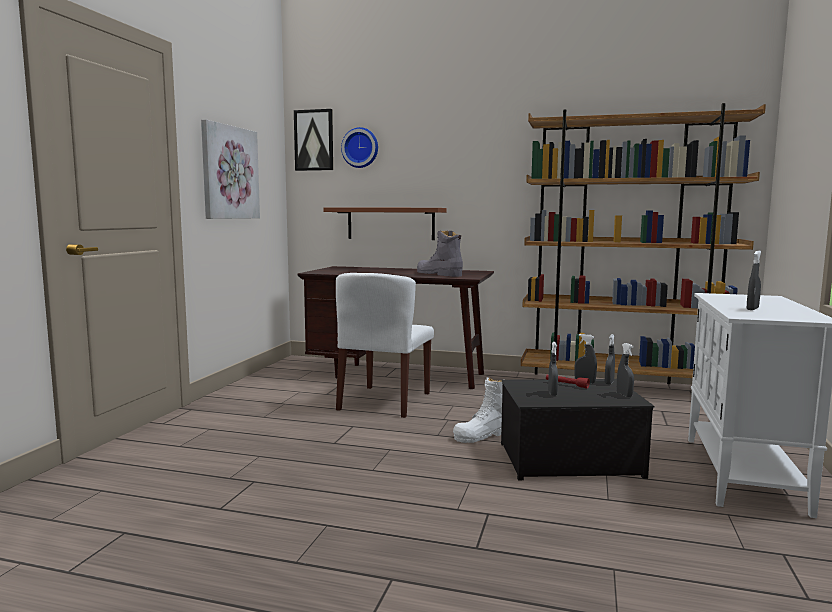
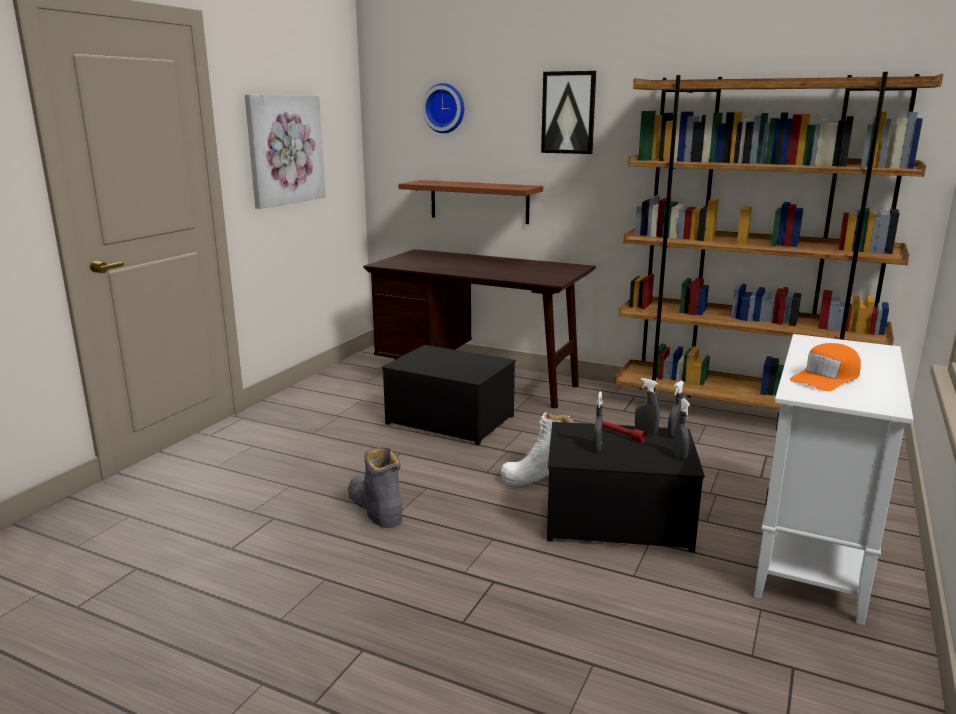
camera: 10 degrees right, 10 degrees up
(314, 140) = (392, 97): picture -> picture (568, 112)
(385, 401) = (448, 420): white chair -> storage box
(439, 274) = (523, 272): grey boot -> grey boot (375, 507)
(752, 309) = (826, 378): grey spray bottle -> orange cap

